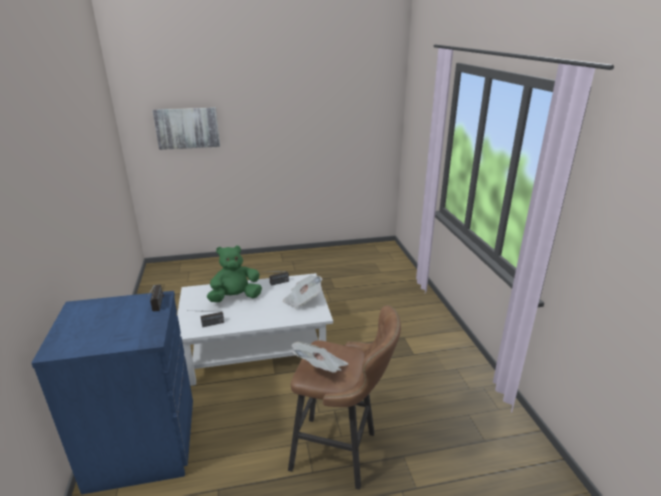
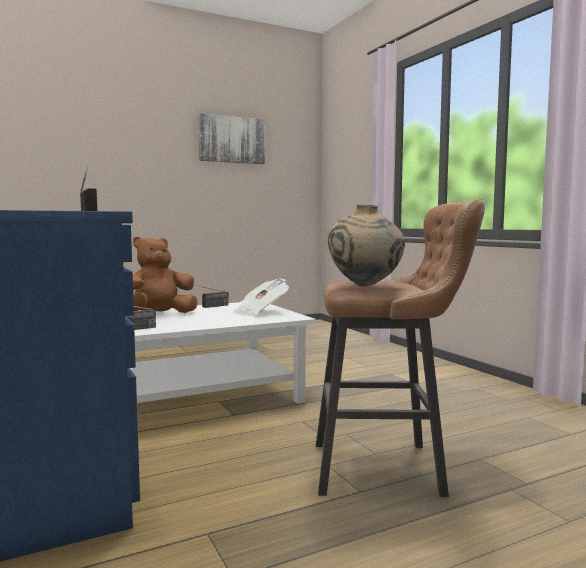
camera: 15 degrees left, 20 degrees down
(187, 128) = (61, 153): picture -> picture (232, 140)
(235, 297) = (159, 315): green plush toy -> brown plush toy
(320, 368) = (365, 286): newspaper -> beige vase

